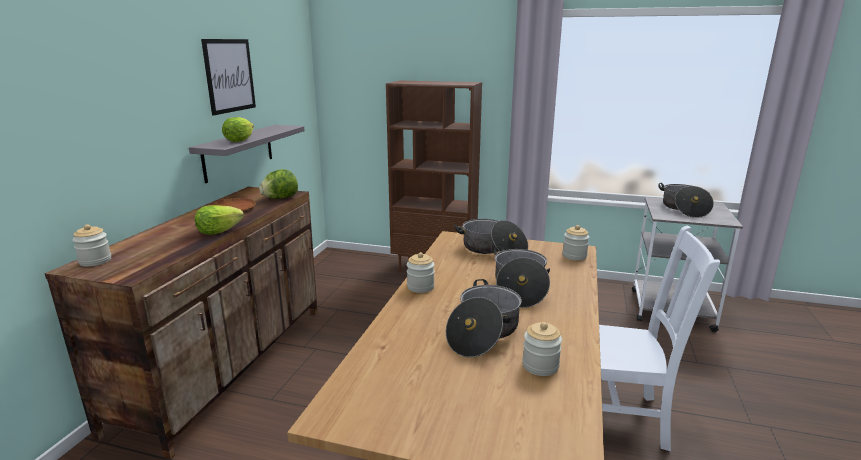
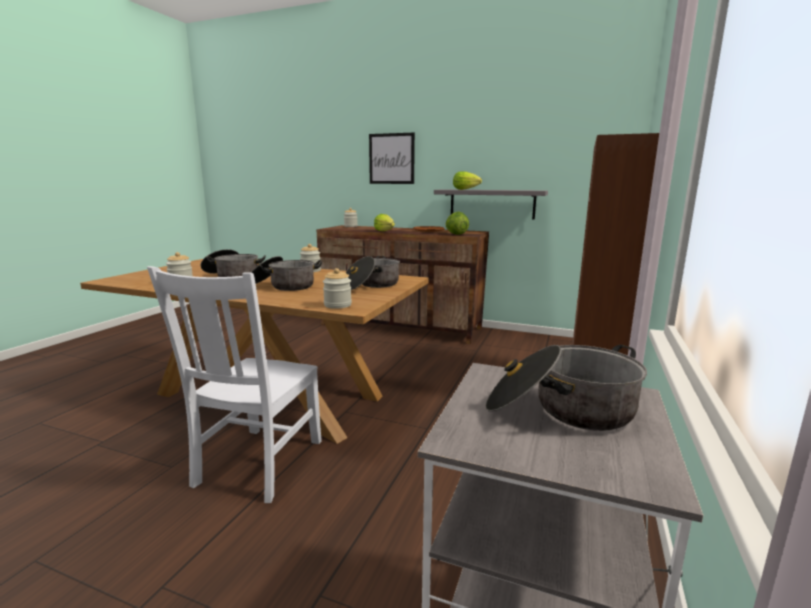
camera: 95 degrees right, 5 degrees down
(229, 75) = (496, 144): picture -> picture (391, 159)

